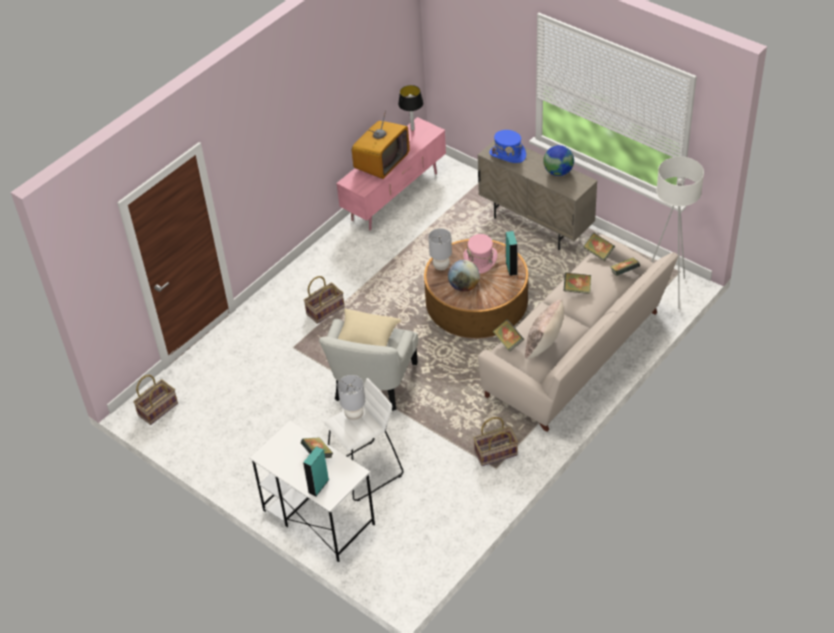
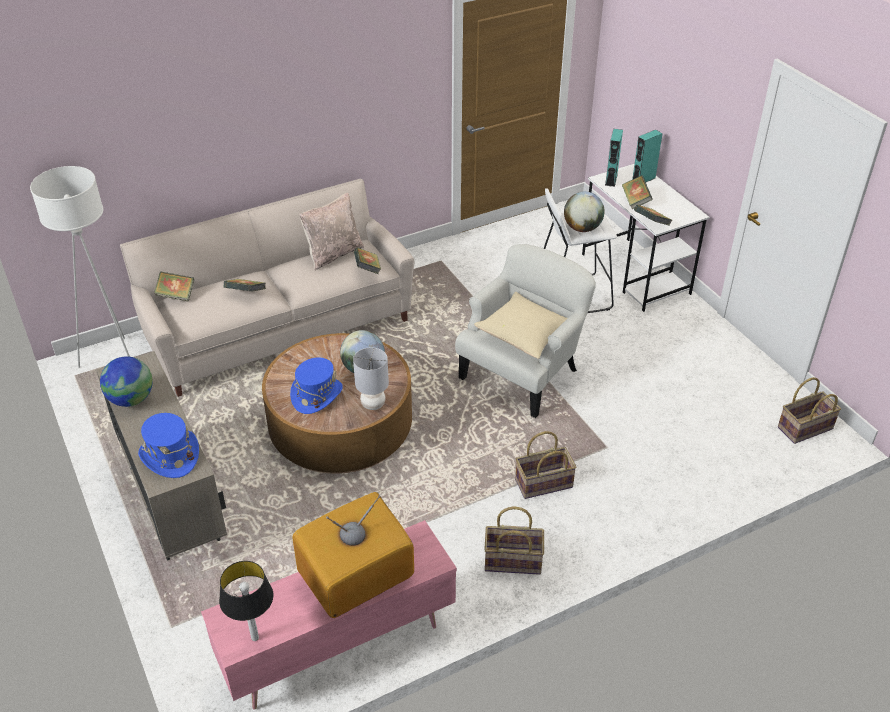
camera: 160 degrees left, 5 degrees down
(354, 415) = (582, 228): grey table lamp -> globe
(480, 260) = (316, 395): pink hat -> blue hat
(495, 454) = (432, 271): basket -> basket (513, 560)
(511, 268) = (287, 371): turquoise speaker -> turquoise speaker (611, 179)
(598, 253) = (179, 327): book -> book (651, 224)

